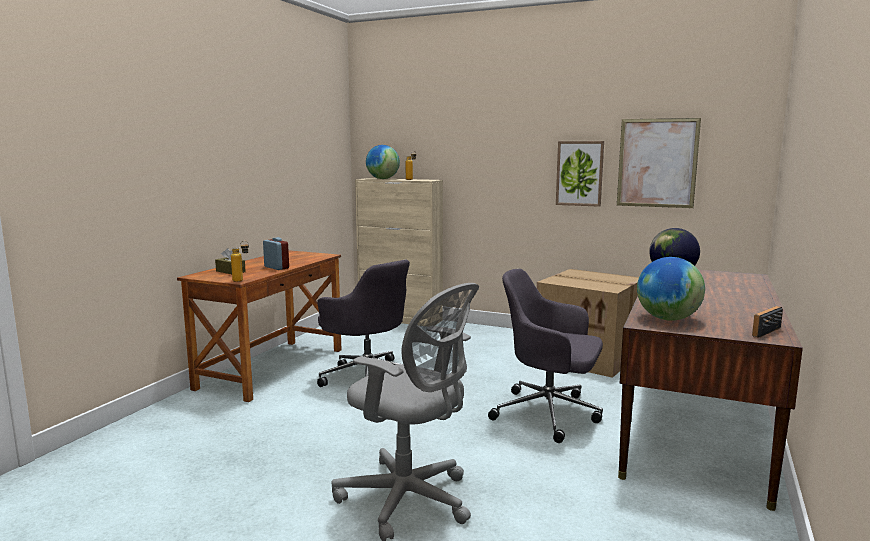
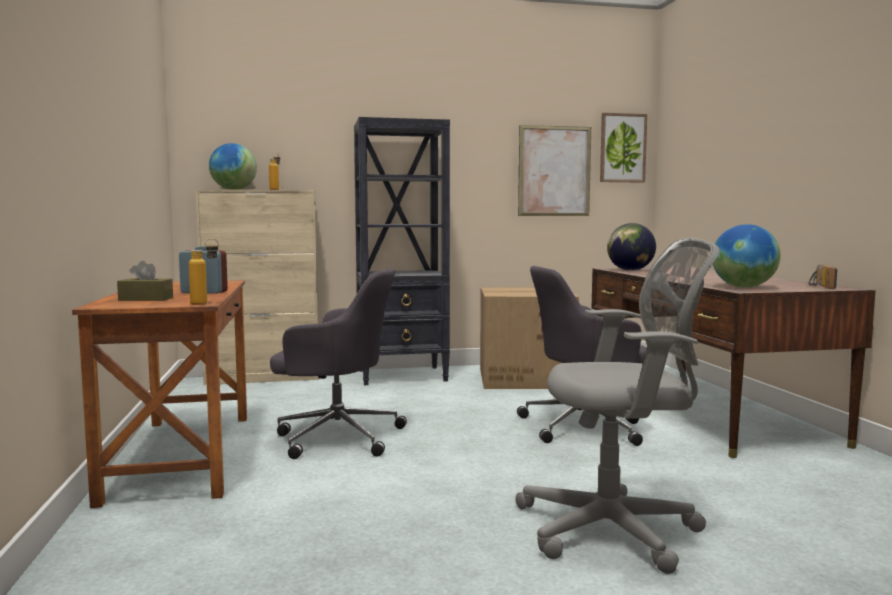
camera: 35 degrees left, 5 degrees down
(494, 335) = (403, 376): none -> black bookcase
(579, 173) = (479, 182): picture -> picture (622, 148)

